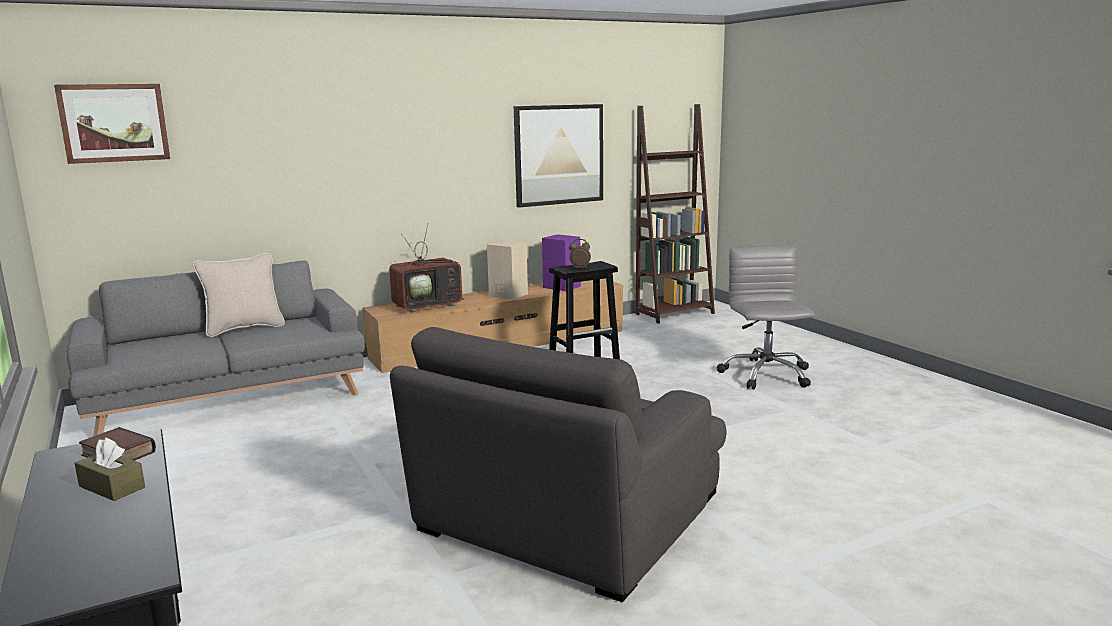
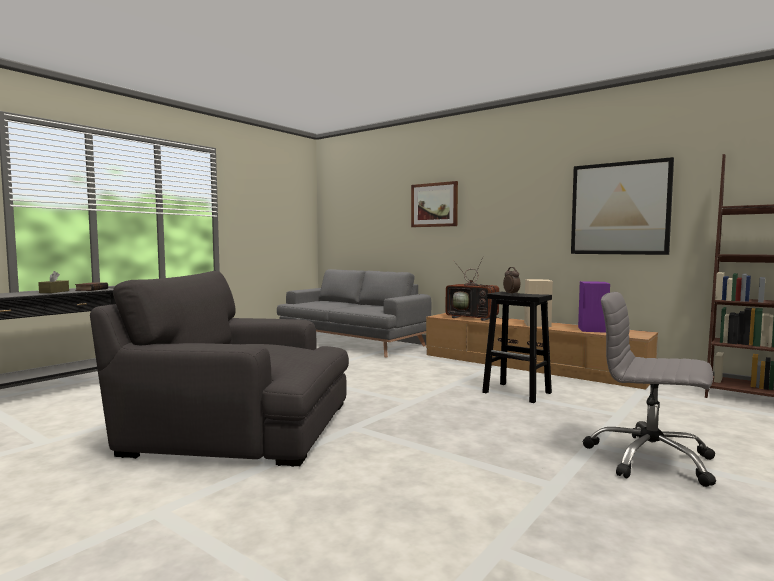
camera: 65 degrees right, 10 degrees down
(114, 123) = (348, 191): picture -> picture (434, 205)
(244, 329) = (365, 305): beige pillow -> none
(765, 374) = (649, 459): grey office chair -> grey office chair turned 120 degrees counterclockwise

